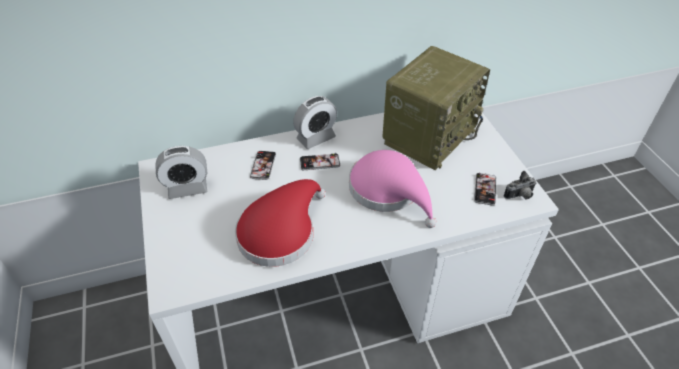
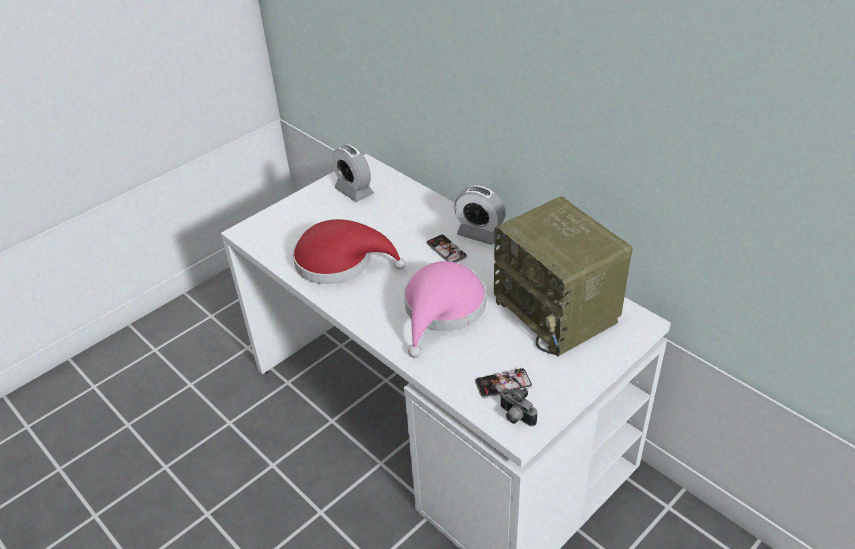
camera: 65 degrees right, 5 degrees down
(263, 165) = (414, 218): phone -> none
(429, 135) = (558, 311): radio -> radio turned 45 degrees clockwise

